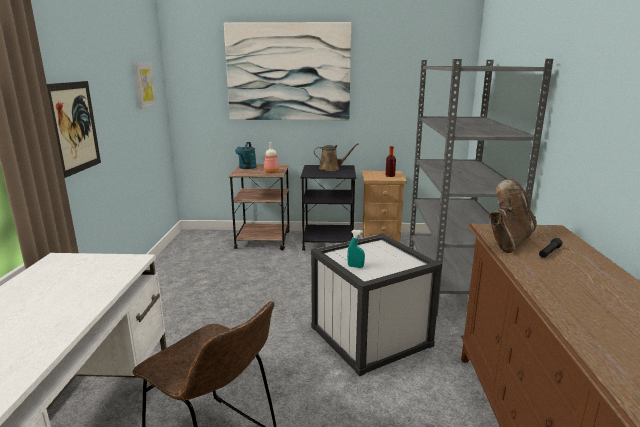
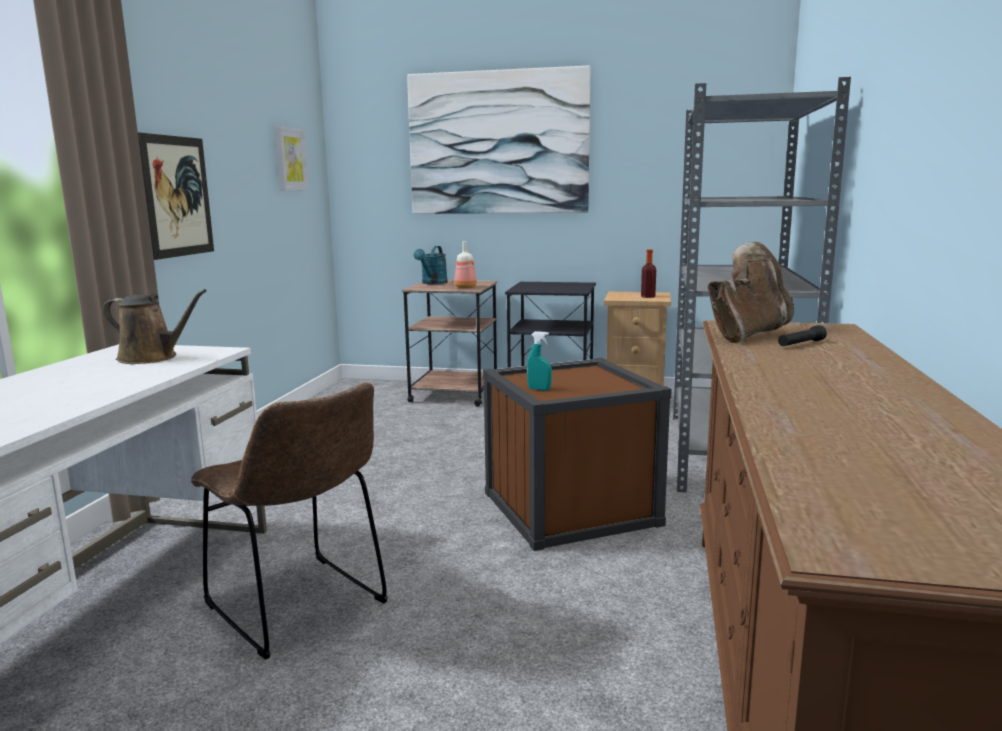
camera: 10 degrees right, 5 degrees down
(331, 168) = (557, 285): brown watering can -> brown watering can (152, 358)
(370, 336) = (570, 508): white storage box -> brown storage box

